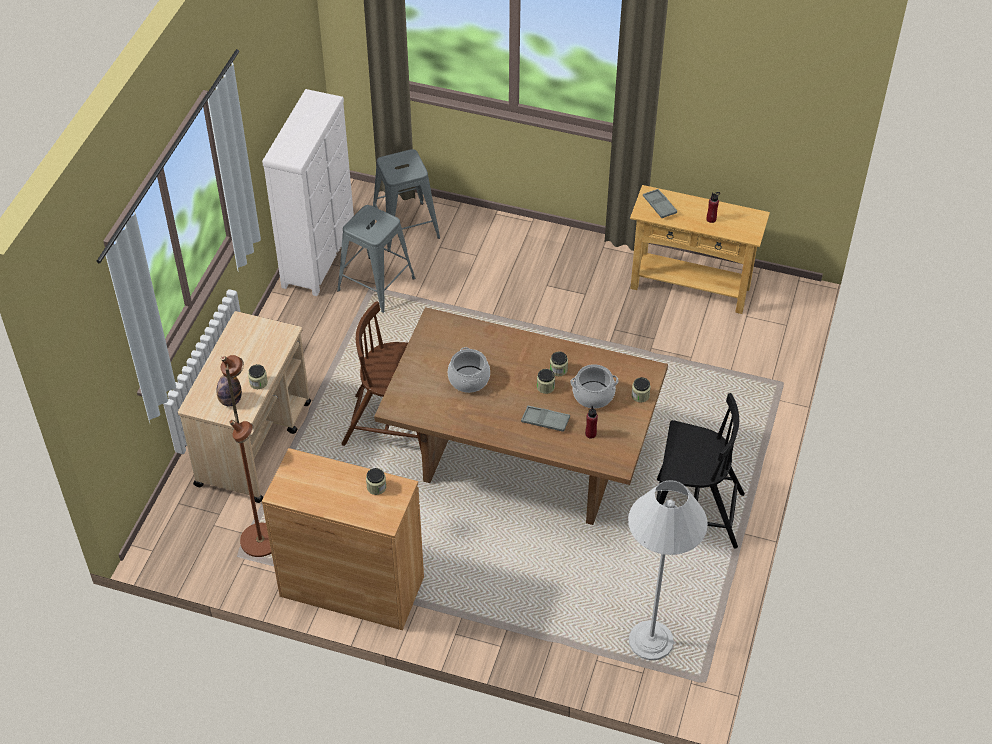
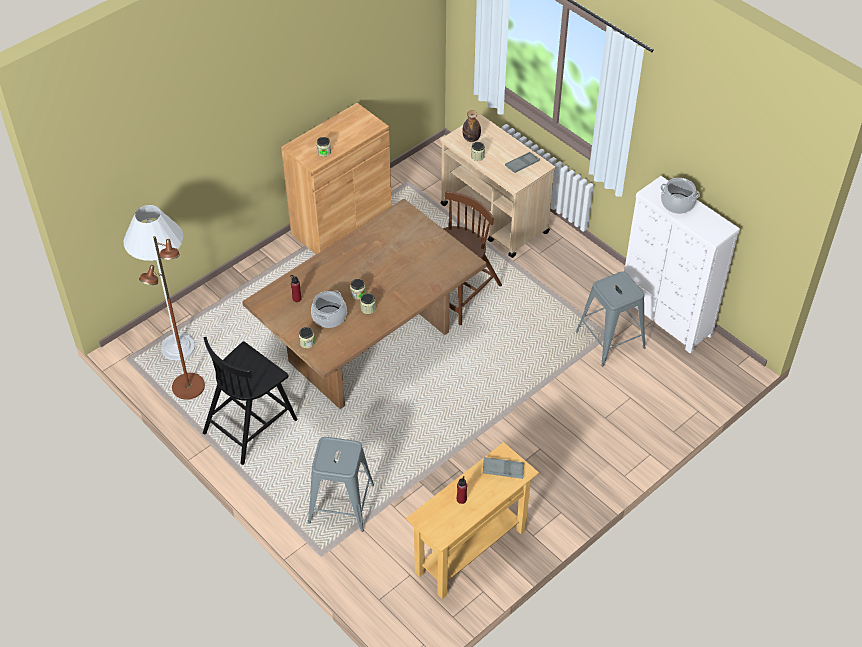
camera: 120 degrees right, 0 degrees up
(261, 540) = (411, 196): brown floor lamp -> brown floor lamp (188, 387)
(405, 227) = (668, 385): grey stool -> grey stool (341, 503)
(468, 379) = (398, 257): cooking pot -> cooking pot (677, 203)
(545, 421) = (328, 280): grey tray -> grey tray (522, 164)

